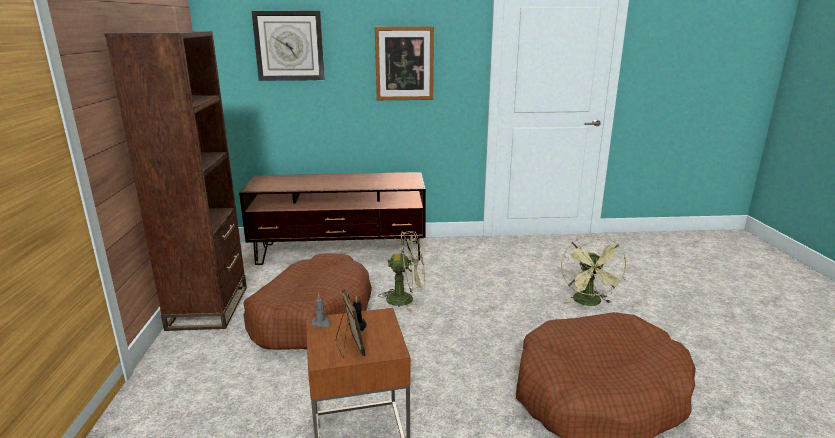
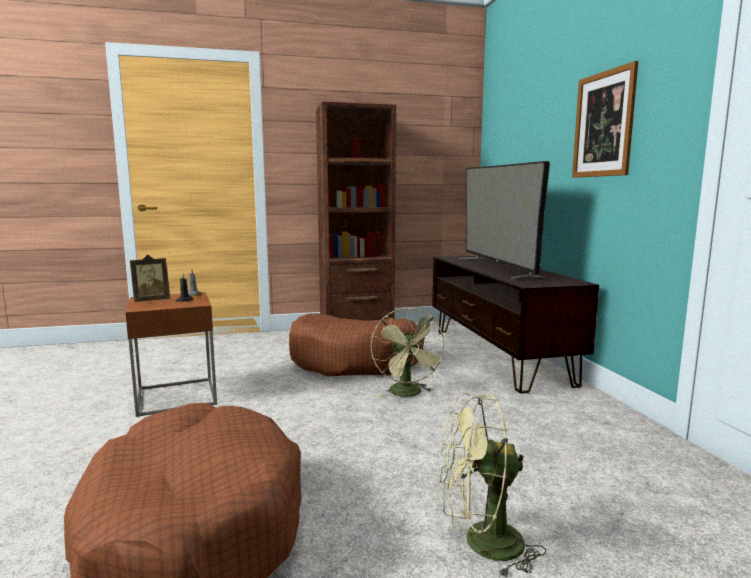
camera: 80 degrees right, 10 degrees down
(289, 46) = (522, 120): wall clock -> none
(331, 182) = (497, 267): none -> television

